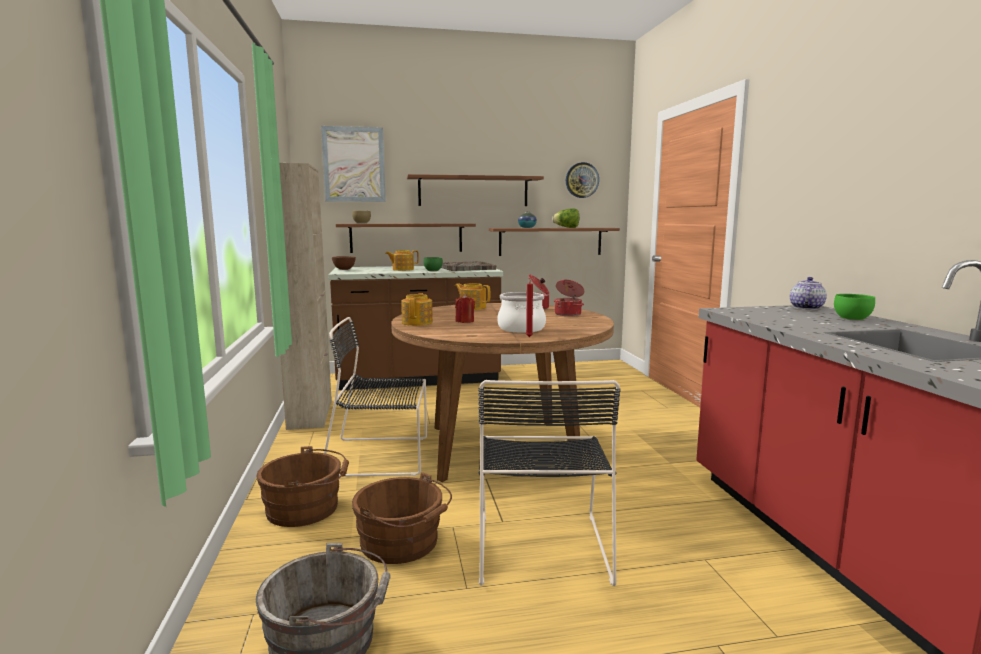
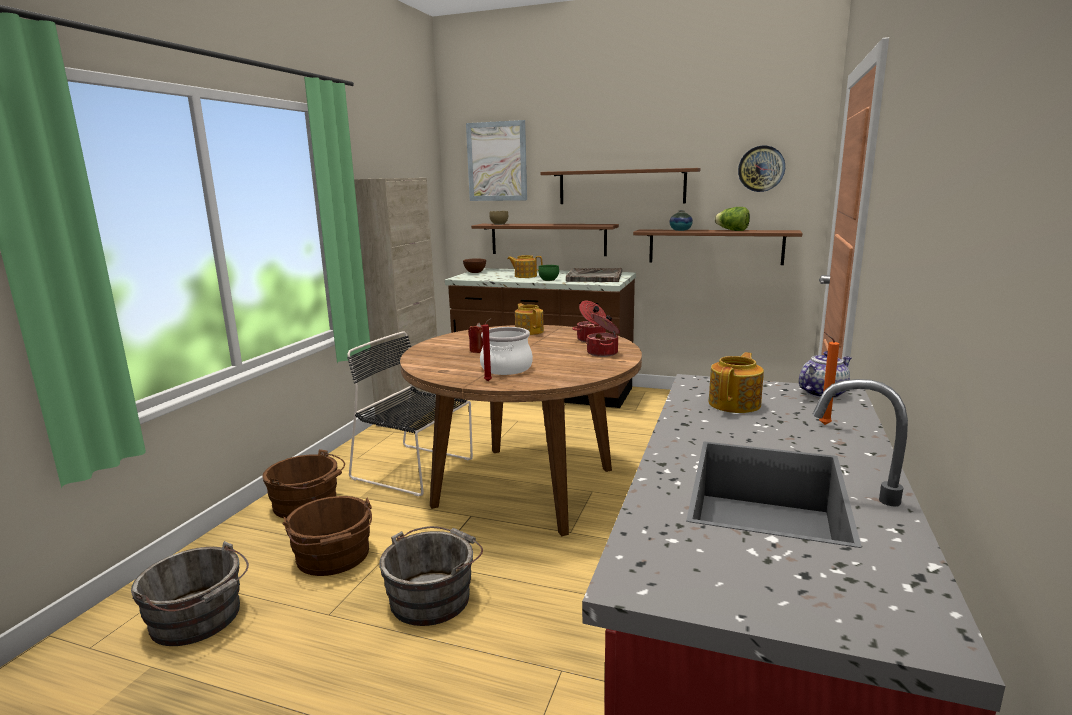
camera: 30 degrees right, 5 degrees up
(417, 322) = (436, 347): teapot -> teapot (735, 404)
(541, 544) = (434, 596): black chair -> grey bucket
(850, 319) = (822, 424): green bowl -> orange candle

